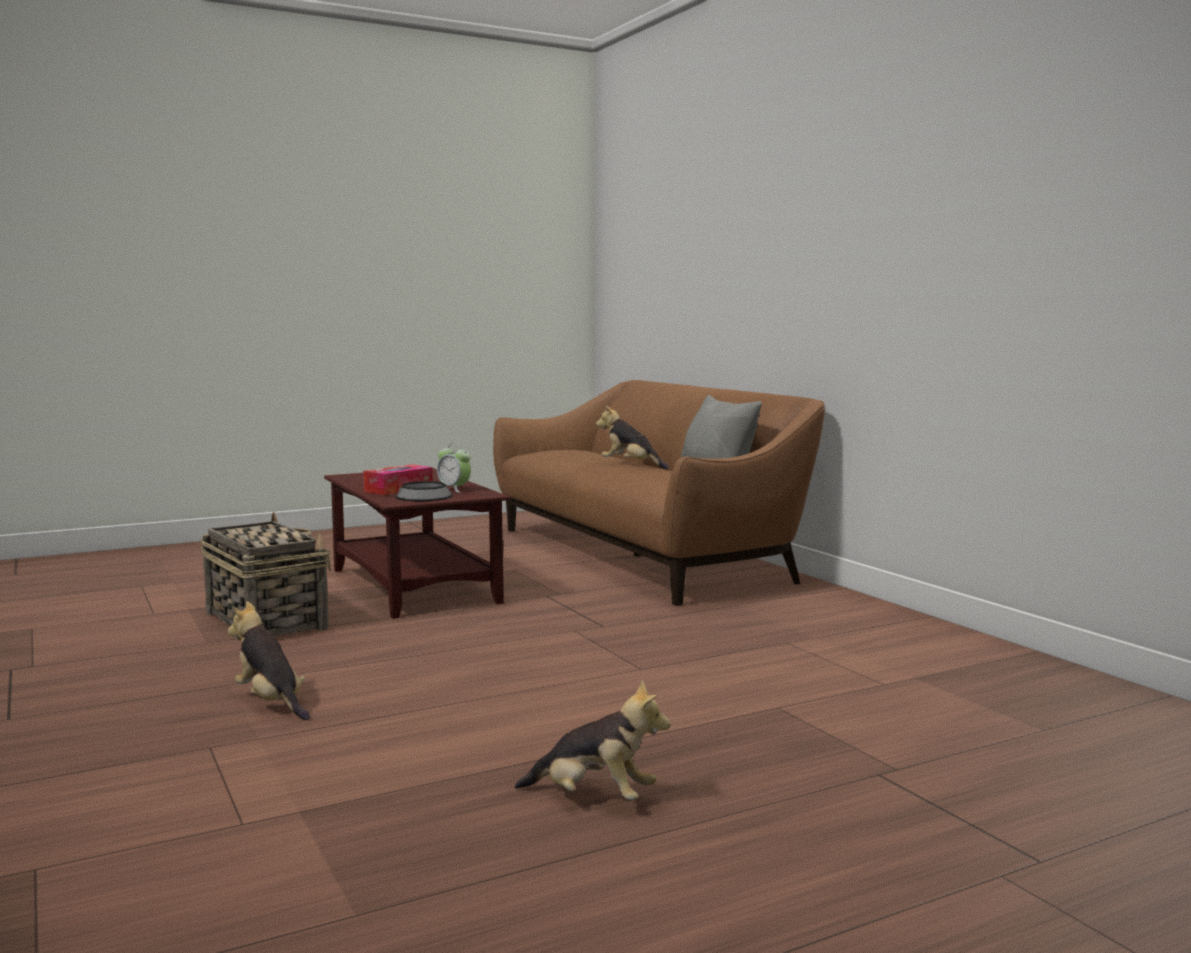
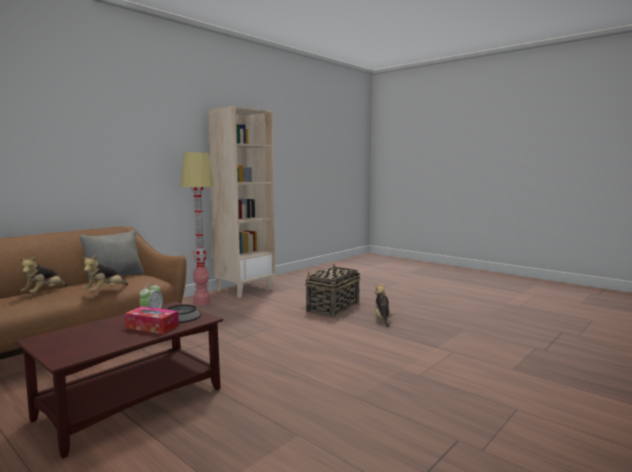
camera: 110 degrees left, 0 degrees up
(265, 621) = (239, 431): basket -> basket (332, 307)
(271, 702) = (367, 379): plush toy -> plush toy (105, 291)
(868, 624) = (202, 303): none -> floor lamp
(1007, 667) = (245, 289): none -> beige bookcase

